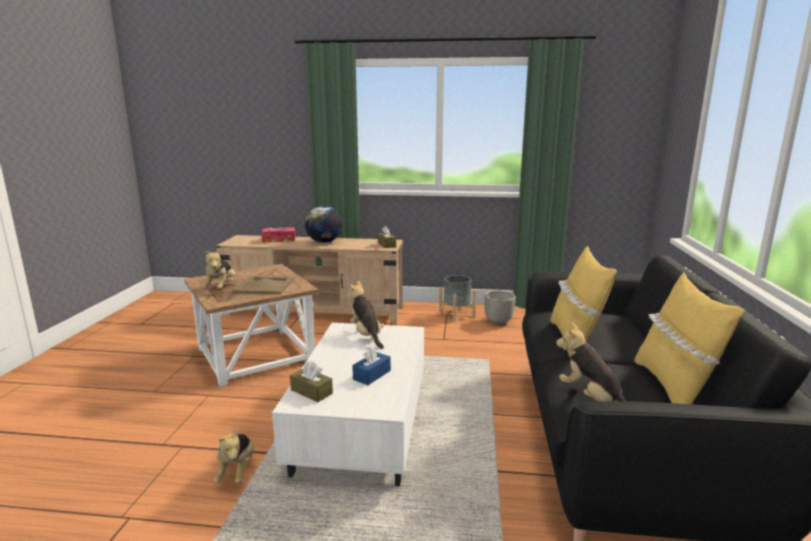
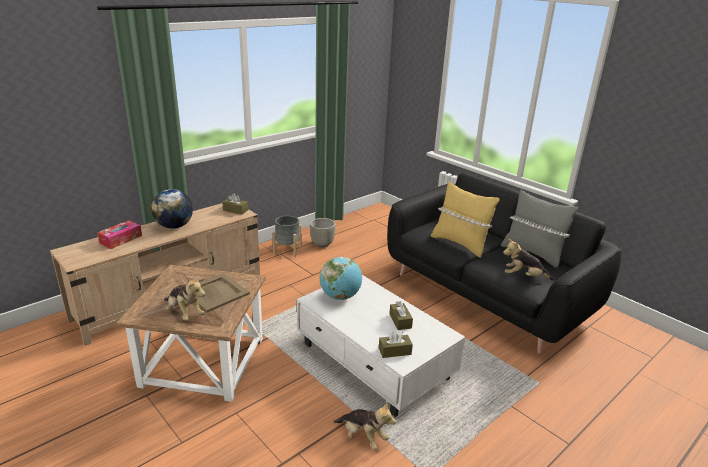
camera: 50 degrees left, 10 degrees up
(366, 335) = (340, 296): plush toy -> globe
(372, 375) = (400, 321): blue tissue box -> brown tissue box
(673, 387) = (532, 253): yellow pillow -> grey pillow

